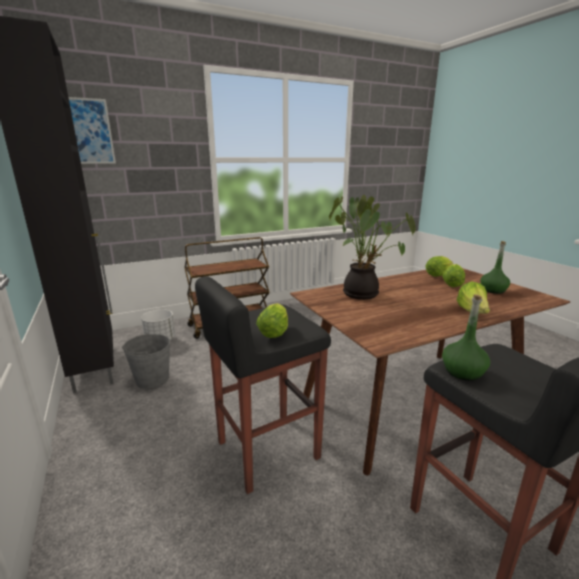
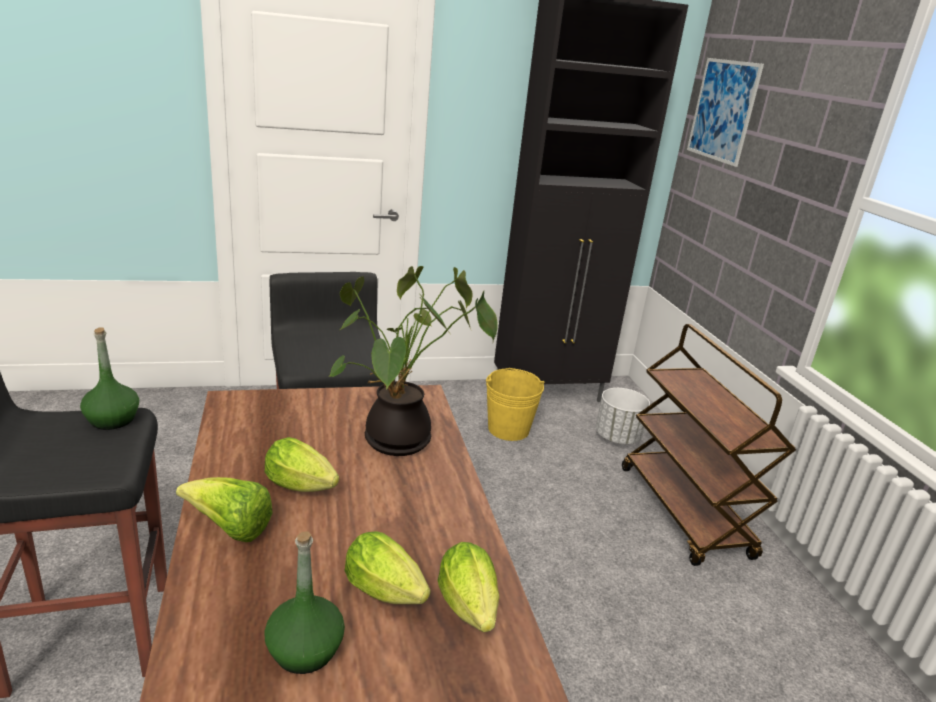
camera: 100 degrees right, 5 degrees up
(152, 379) = (508, 429): grey bucket -> yellow bucket
(275, 331) = (309, 346): lettuce -> lettuce (304, 487)

